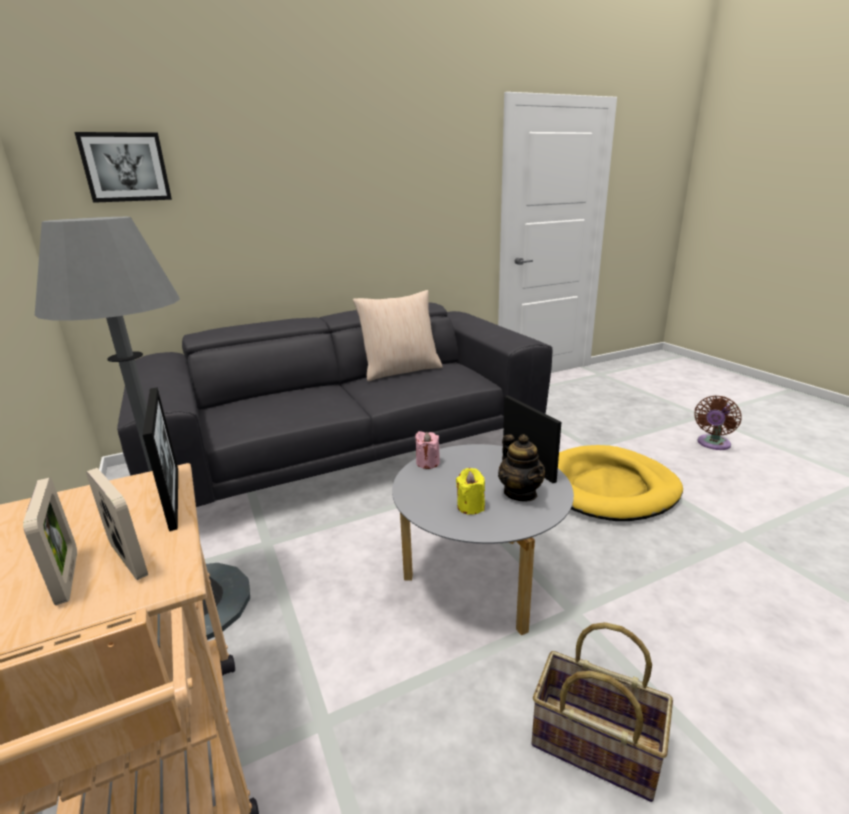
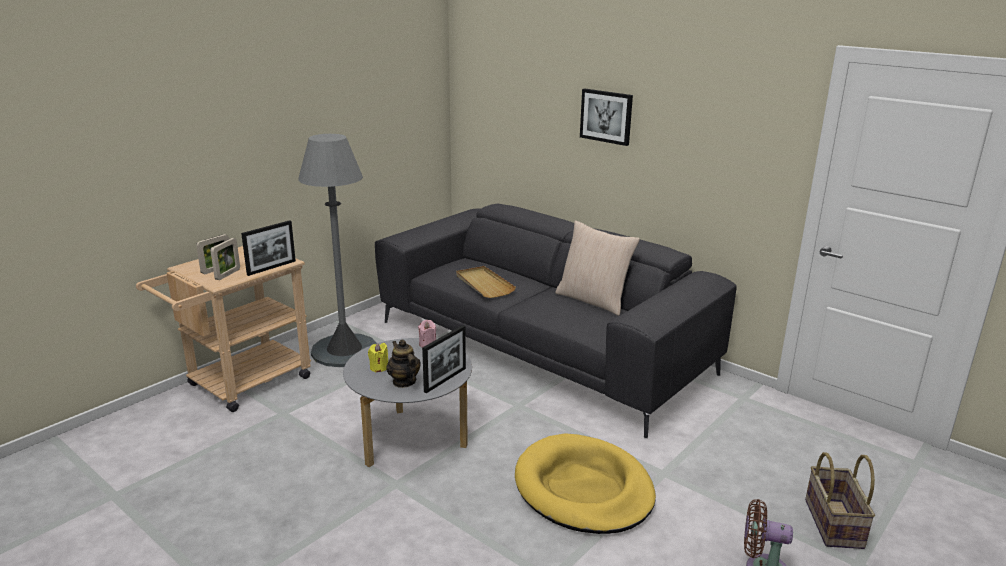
camera: 65 degrees right, 0 degrees up
(125, 167) = (497, 80): picture -> picture (606, 116)
(303, 407) = (484, 284): none -> beige tray
(520, 493) = (404, 382): teapot -> teapot turned 105 degrees clockwise
(594, 746) = (291, 501): basket -> basket (832, 523)

